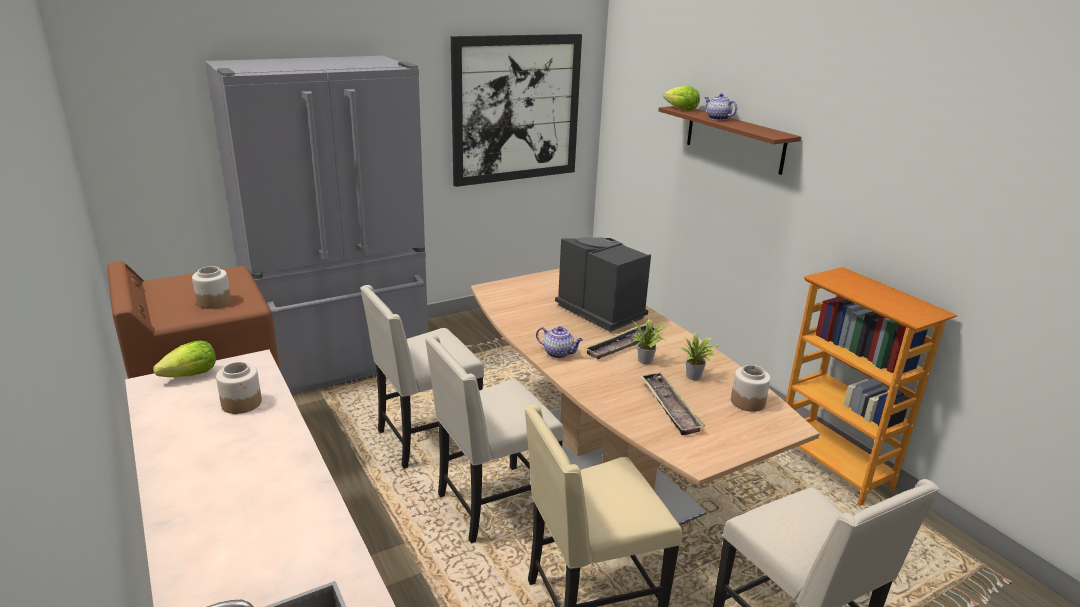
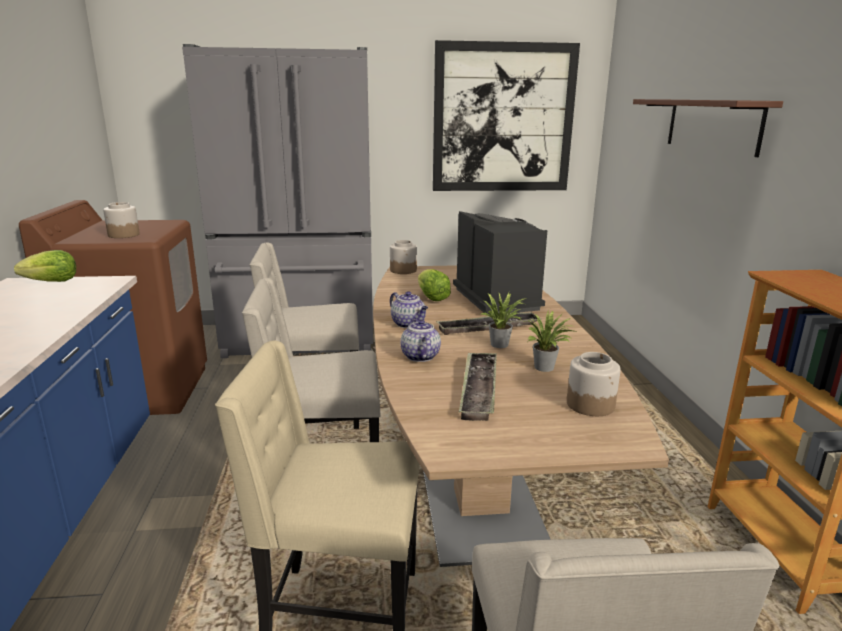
camera: 25 degrees right, 5 degrees down
(242, 403) = (53, 304): jar -> jar (403, 270)
(681, 109) = (657, 99): lettuce -> lettuce (432, 298)
(717, 118) = (690, 99): teapot -> teapot (419, 356)

